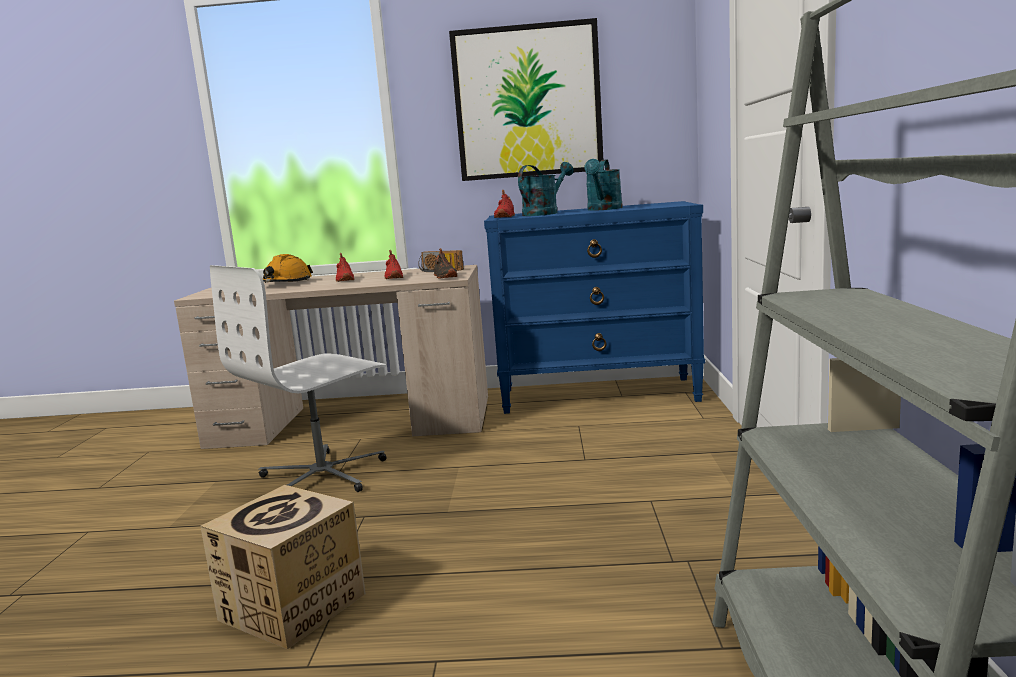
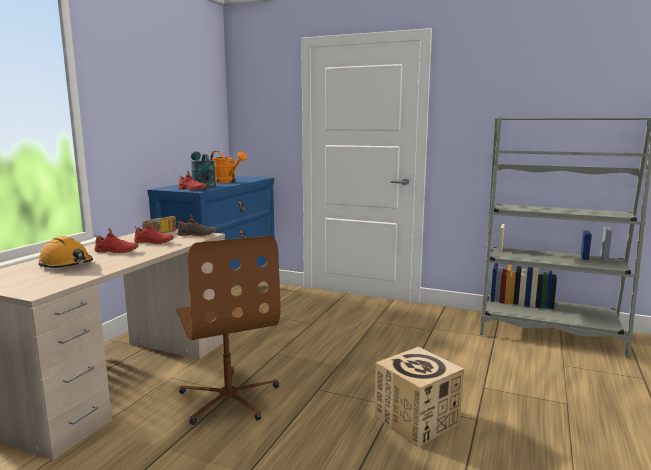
camera: 70 degrees left, 0 degrees up
(323, 476) = (229, 398): white office chair -> brown office chair
(527, 102) = (160, 107): picture -> none
(603, 209) = (227, 182): turquoise watering can -> orange watering can

